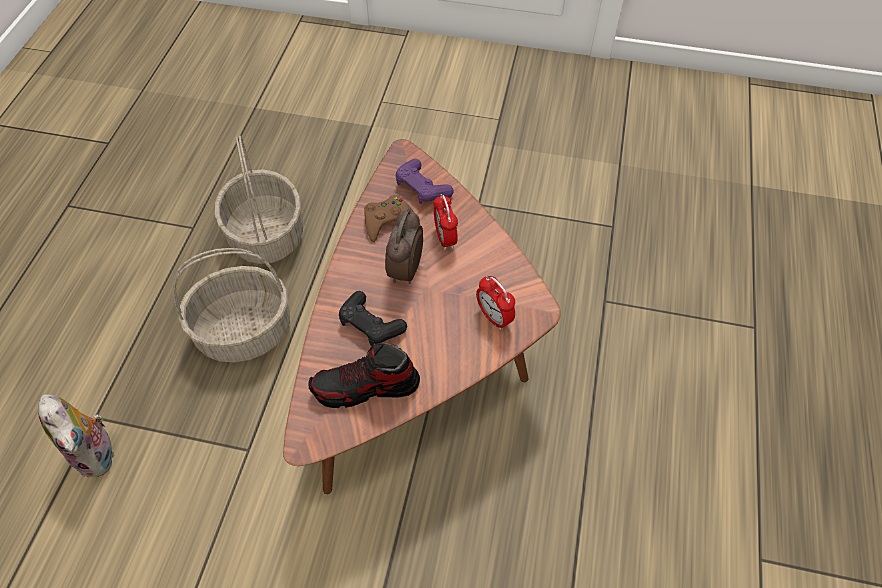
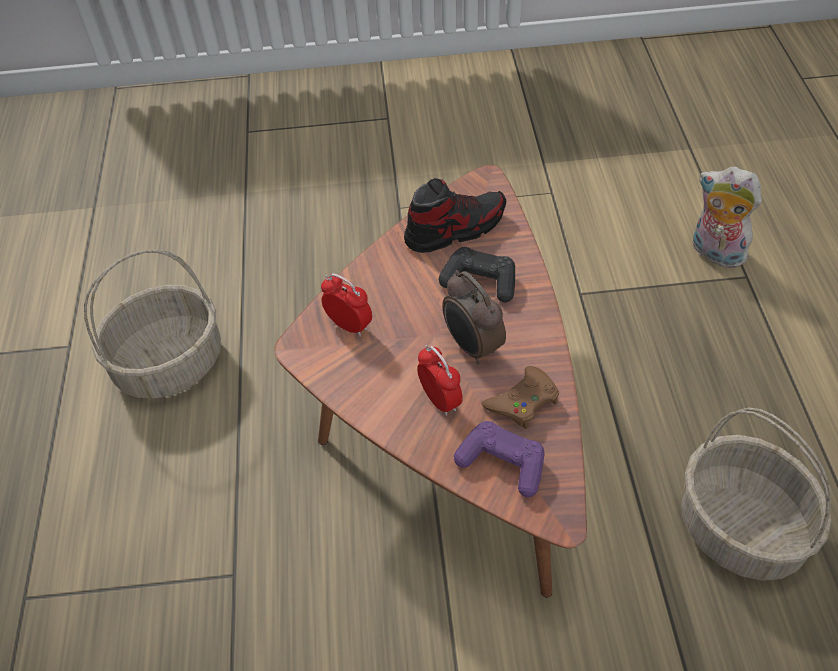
camera: 165 degrees right, 5 degrees down
(245, 330) = (668, 397): basket -> basket (169, 365)
(404, 270) = (472, 347): alarm clock -> alarm clock turned 150 degrees clockwise

